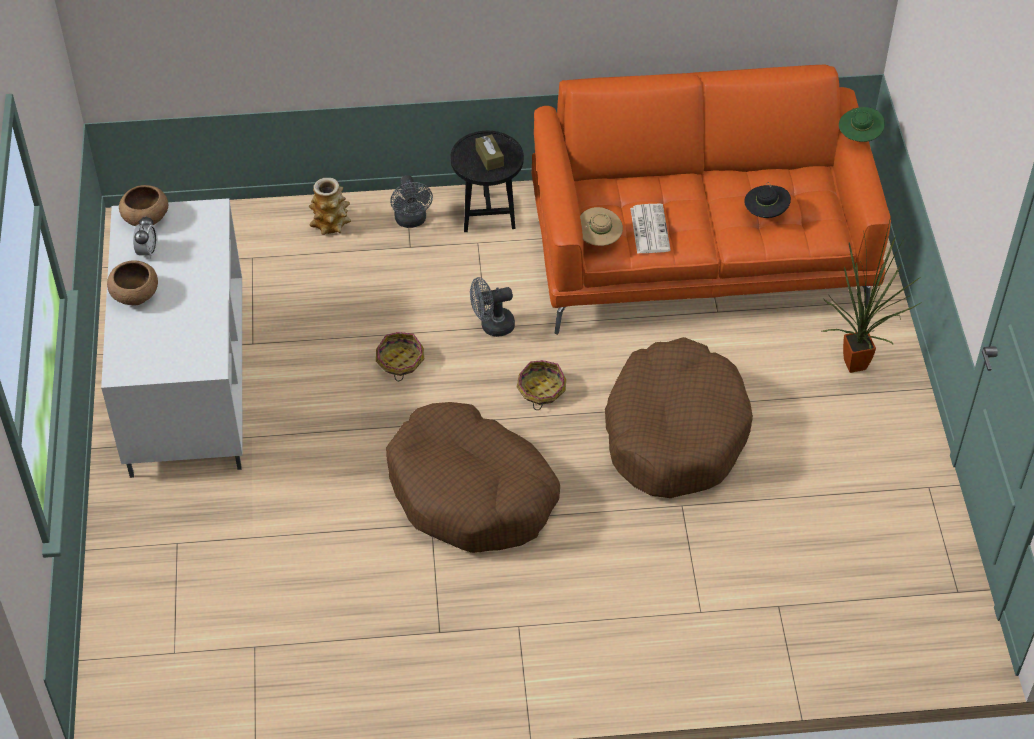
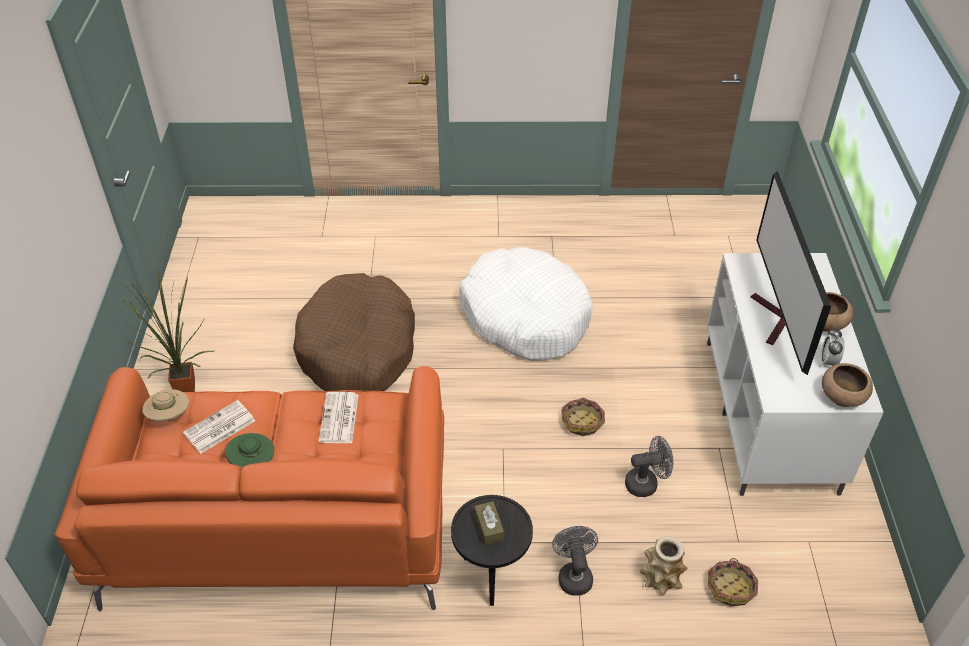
camera: 175 degrees left, 5 degrees down
(190, 294) = (775, 320): none -> television
(471, 492) = (525, 316): brown dog bed -> white dog bed
(492, 326) = (498, 449): grey fan -> grey fan (646, 483)
(541, 390) = (461, 388): basket -> basket (731, 588)
(599, 239) = (391, 411): beige hat -> beige hat (169, 416)
(765, 213) = (219, 428): black hat -> newspaper
(859, 137) = (88, 461): green hat -> green hat (253, 462)

